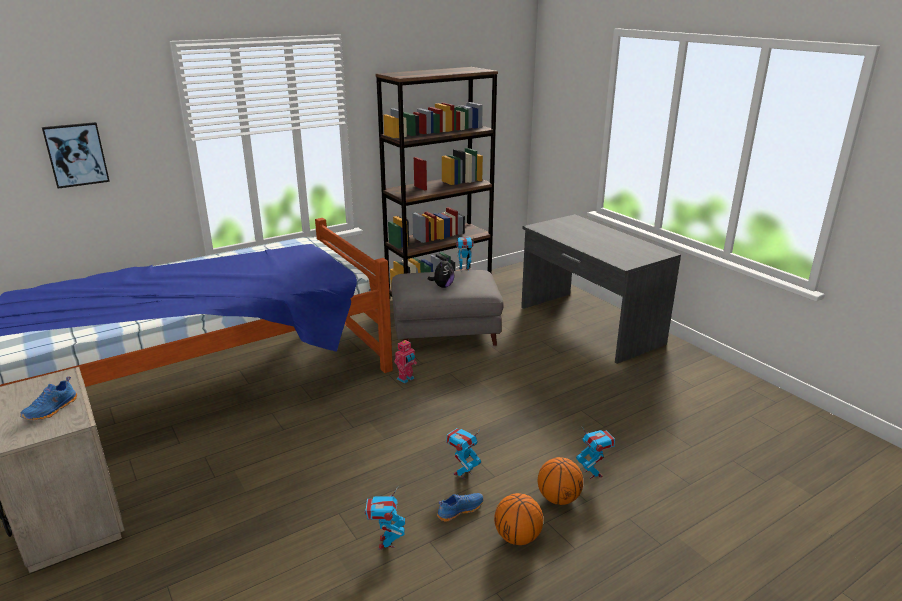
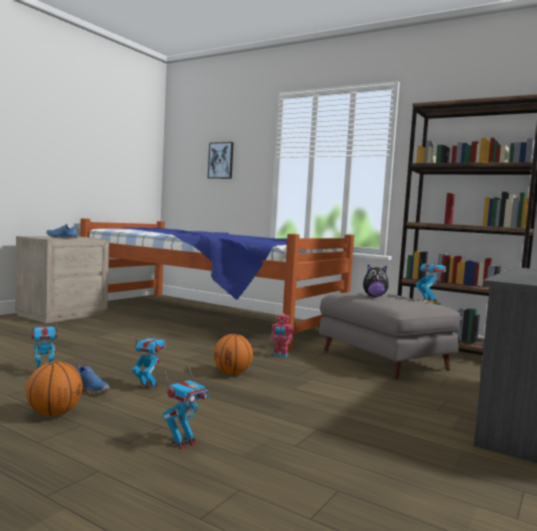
camera: 65 degrees right, 20 degrees down
(558, 498) = (124, 428): basketball -> basketball (231, 373)

